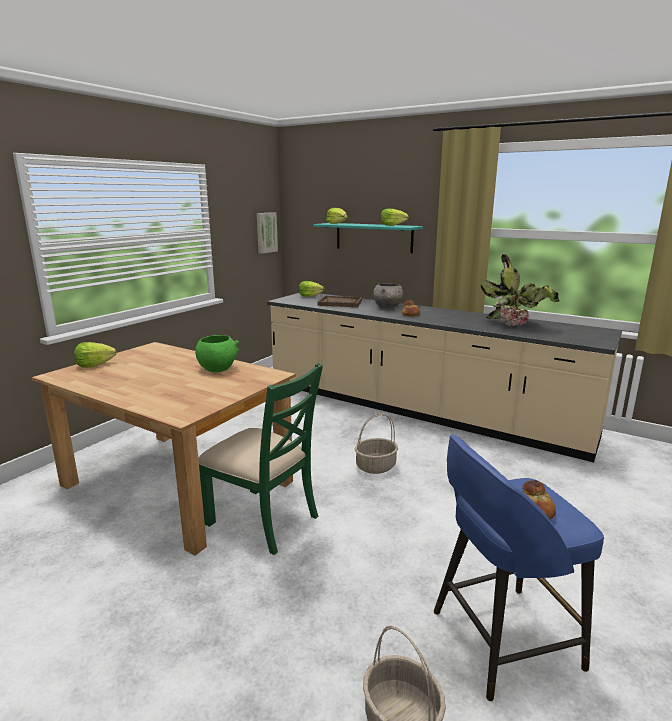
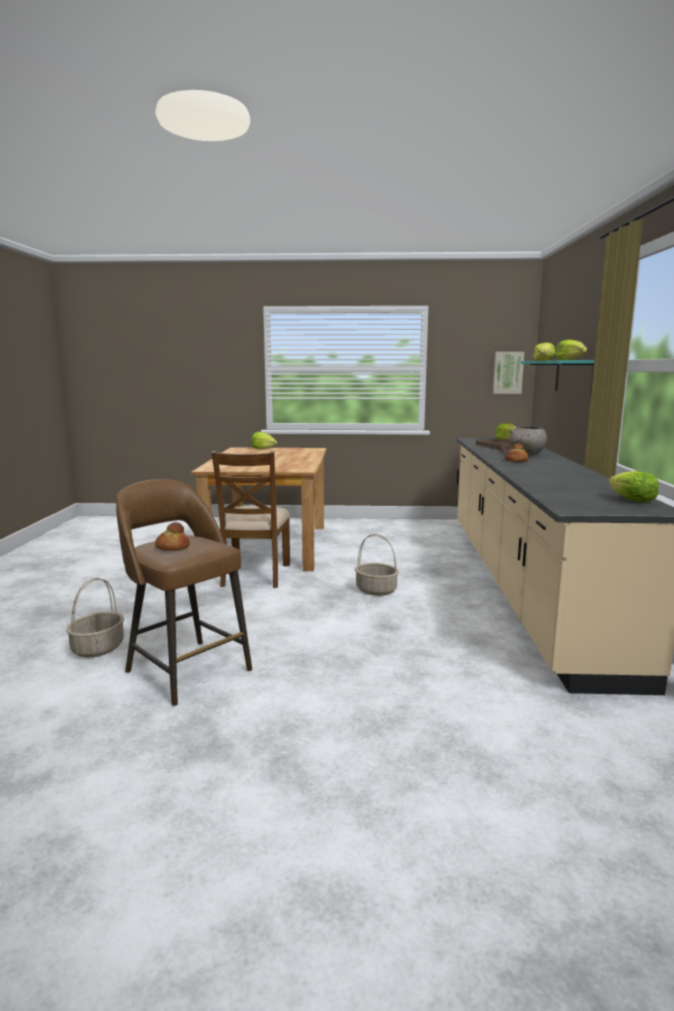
camera: 60 degrees right, 5 degrees down
(218, 369) = (295, 462): green bowl -> none
(263, 519) = (255, 575): green chair -> brown chair
(501, 640) = (186, 669): blue stool -> brown stool
(516, 324) = (575, 484): potted plant -> none
(576, 328) = (631, 500): none -> lettuce

